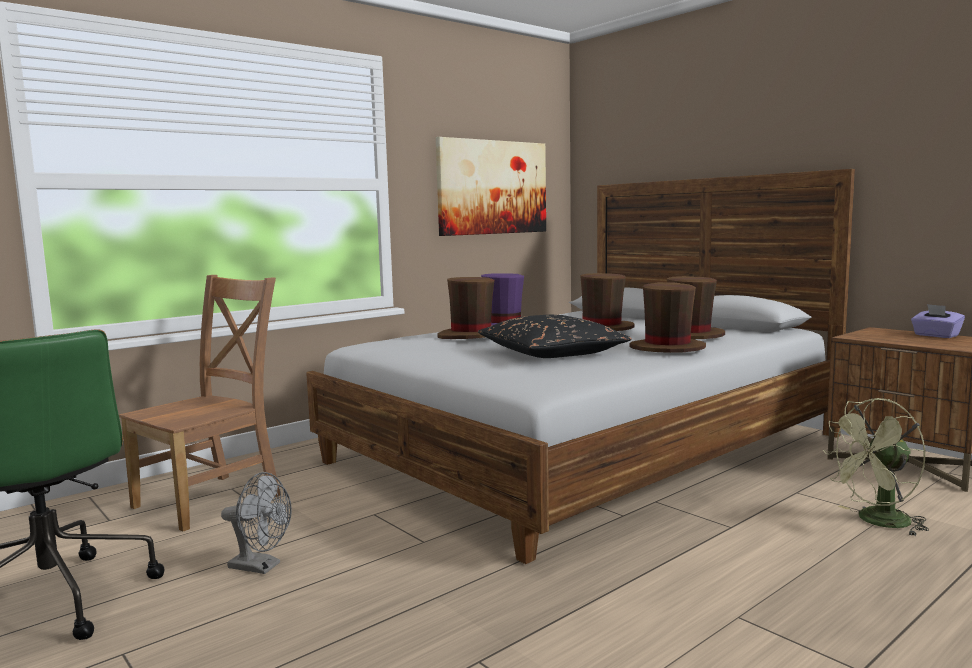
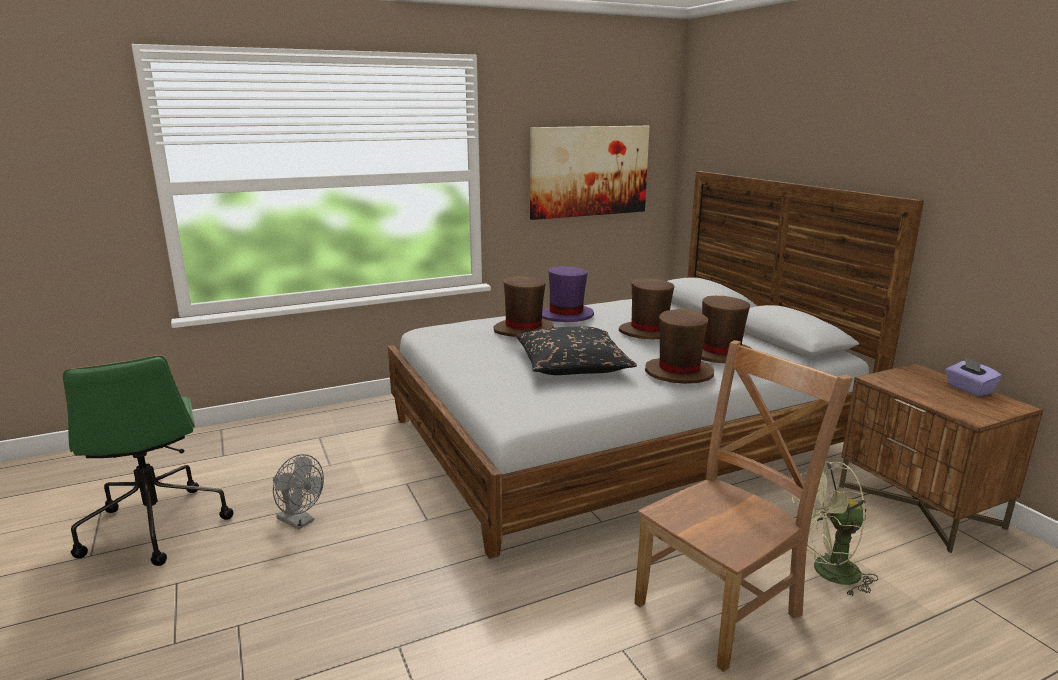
camera: 15 degrees right, 10 degrees up
(212, 499) = (300, 446): brown chair -> brown chair (722, 606)

